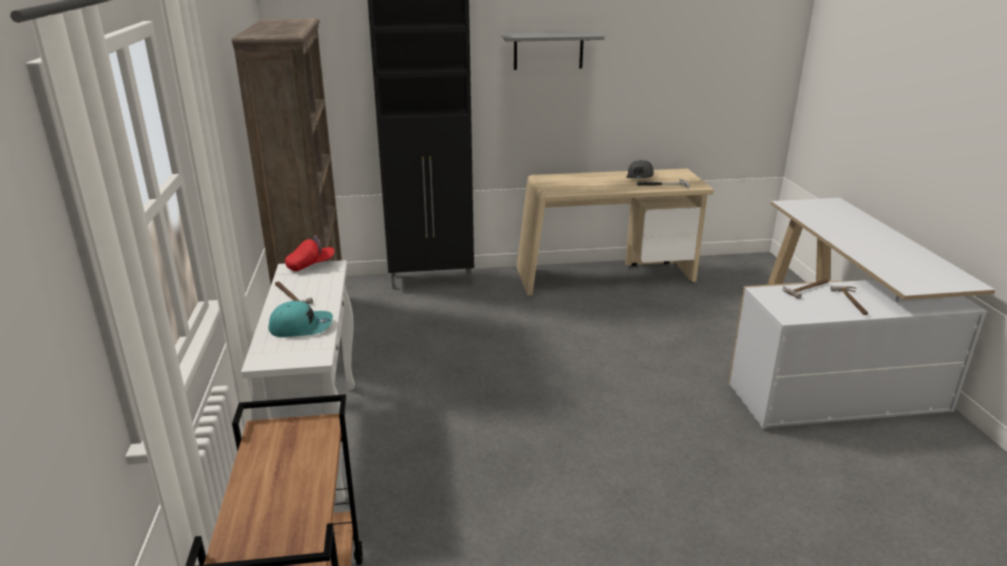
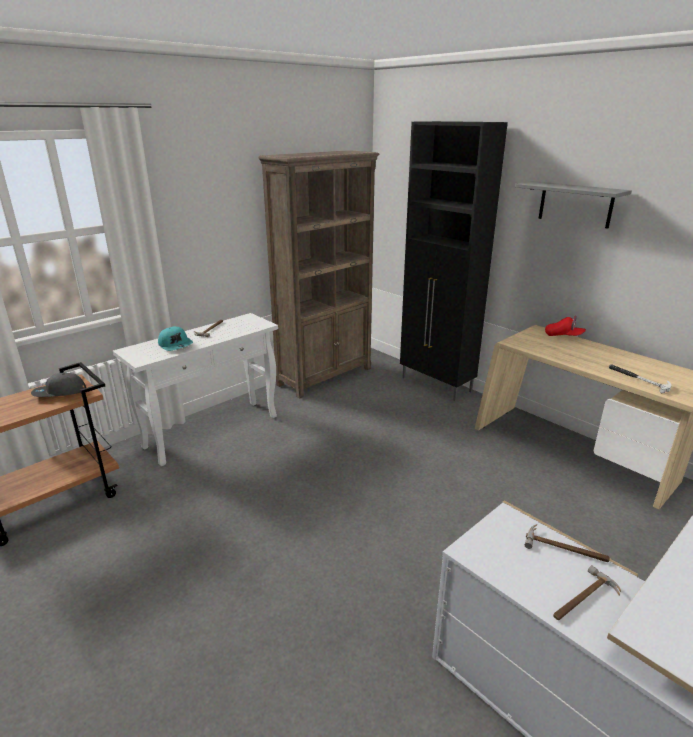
camera: 55 degrees right, 0 degrees up
(311, 265) = (258, 319): red cap -> red cap (563, 336)
(640, 176) = (636, 363): grey cap -> grey cap (59, 393)

